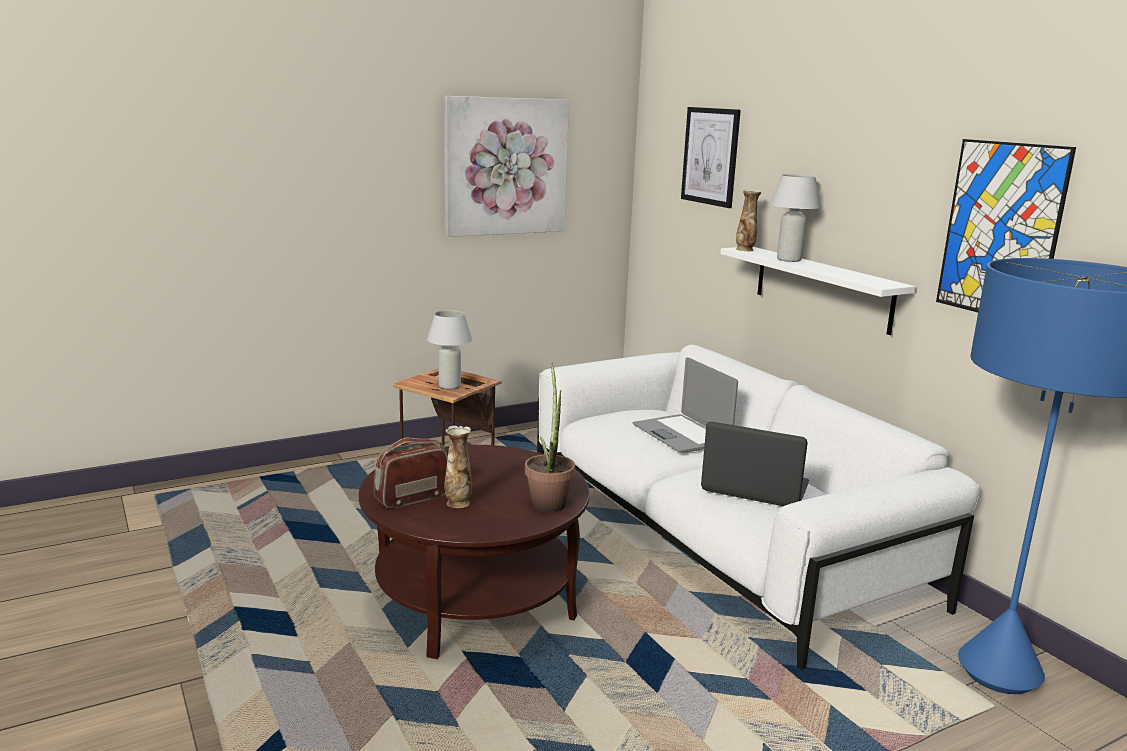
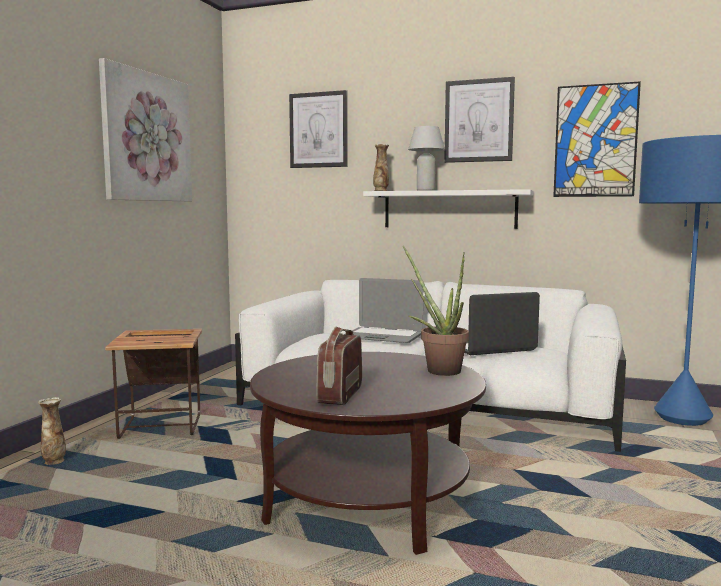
camera: 40 degrees left, 10 degrees down
(449, 386) = (167, 338): white table lamp -> none
(458, 503) = (383, 387): vase -> vase (54, 462)
(866, 173) = (478, 121): none -> picture

